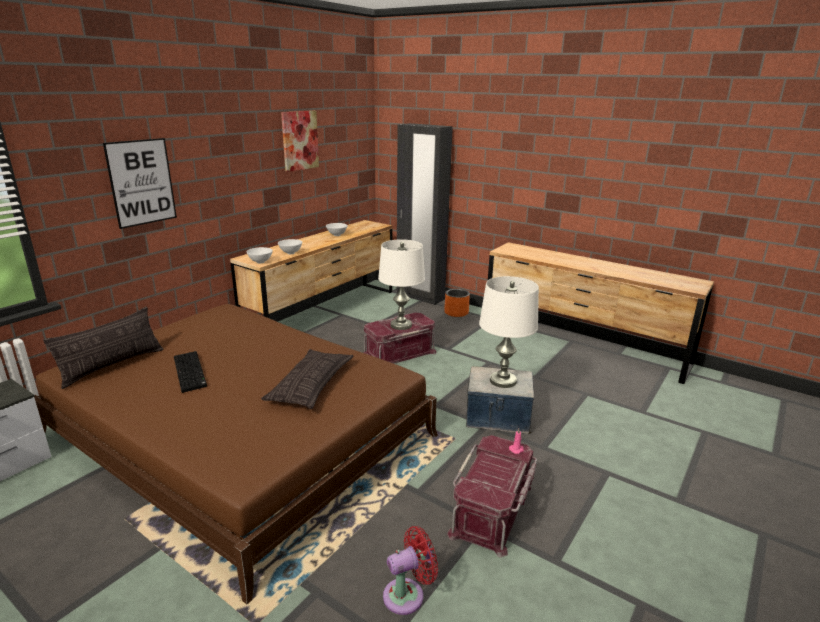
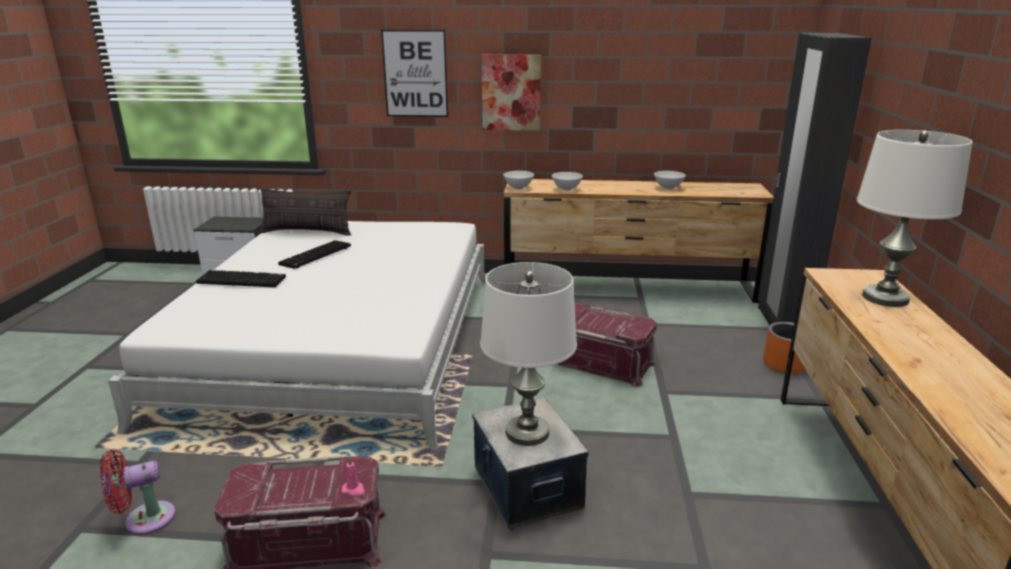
camera: 60 degrees right, 0 degrees up
(191, 415) = (243, 280): none -> keyboard
(239, 437) = (340, 342): brown bed -> white bed
(299, 140) = (643, 48): picture -> picture (511, 92)
(311, 384) = (339, 305): pillow -> none
(401, 325) = (601, 322): white table lamp -> white table lamp (885, 298)
(408, 594) = (144, 520): red fan -> red fan turned 120 degrees clockwise

